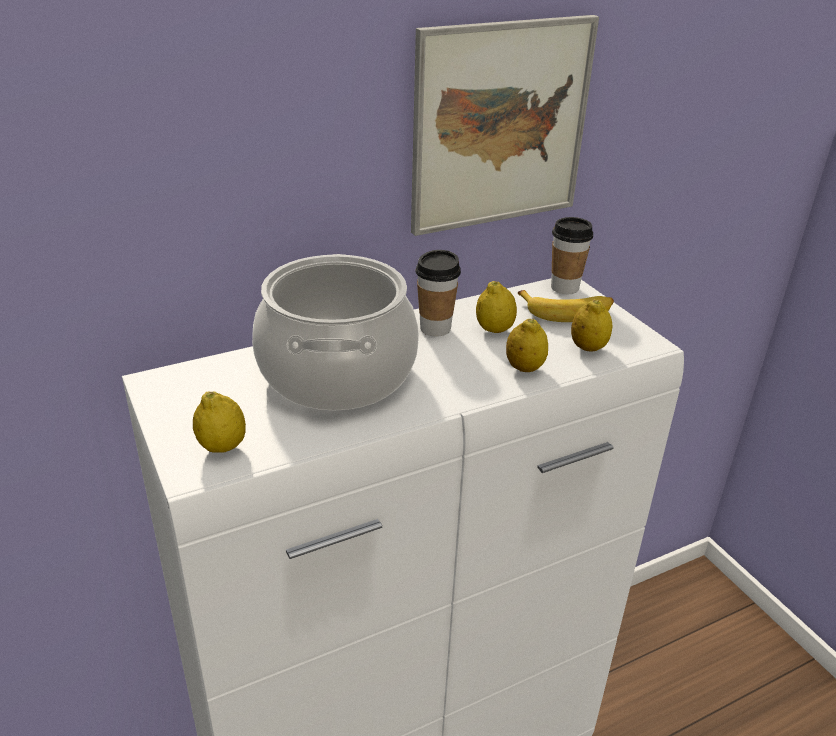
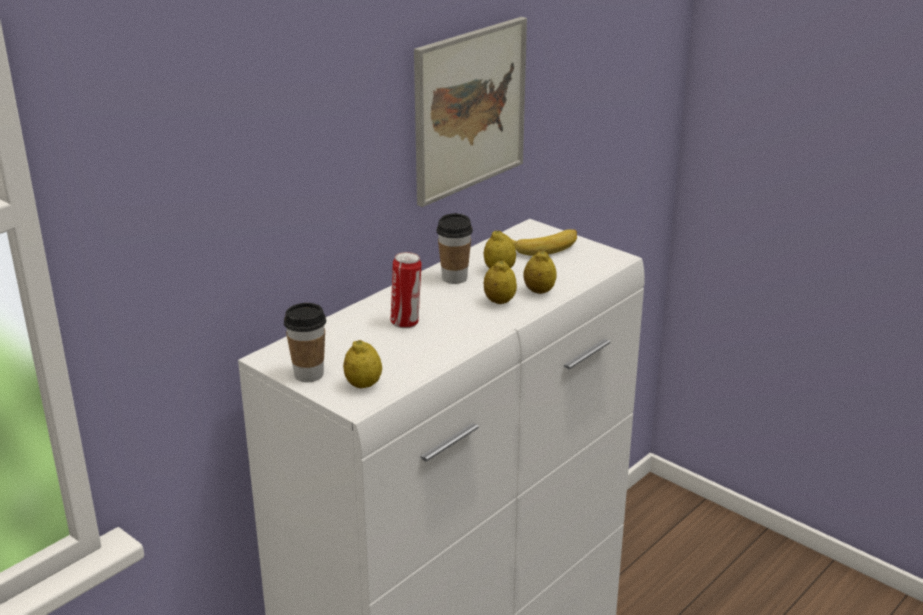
camera: 20 degrees left, 5 degrees down
(338, 373) = (406, 322): cooking pot -> can
(564, 288) = (531, 230): cup -> cup (309, 374)
(588, 348) = (575, 269): lemon -> lemon (499, 301)

